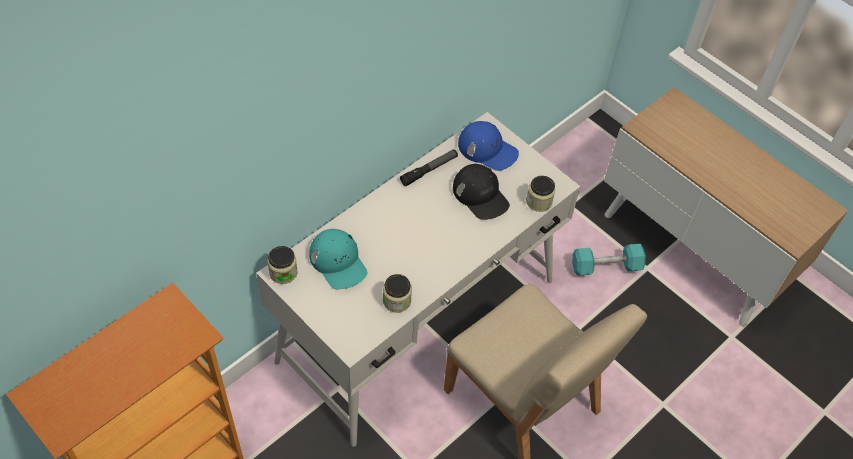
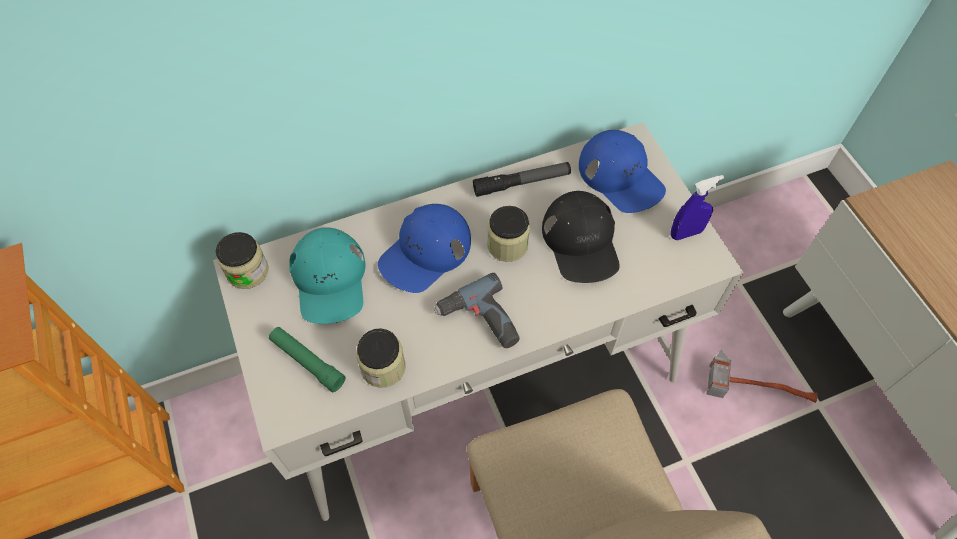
camera: 25 degrees right, 5 degrees up
(349, 312) = (307, 362): none -> green flashlight
(389, 228) = (425, 252): none -> blue cap
(441, 259) = (480, 322): none -> power drill
(539, 173) = (686, 233): none -> blue spray bottle
(539, 201) = (667, 278): jar -> jar (507, 245)
(606, 266) = (760, 384): turquoise dumbbell -> hammer

